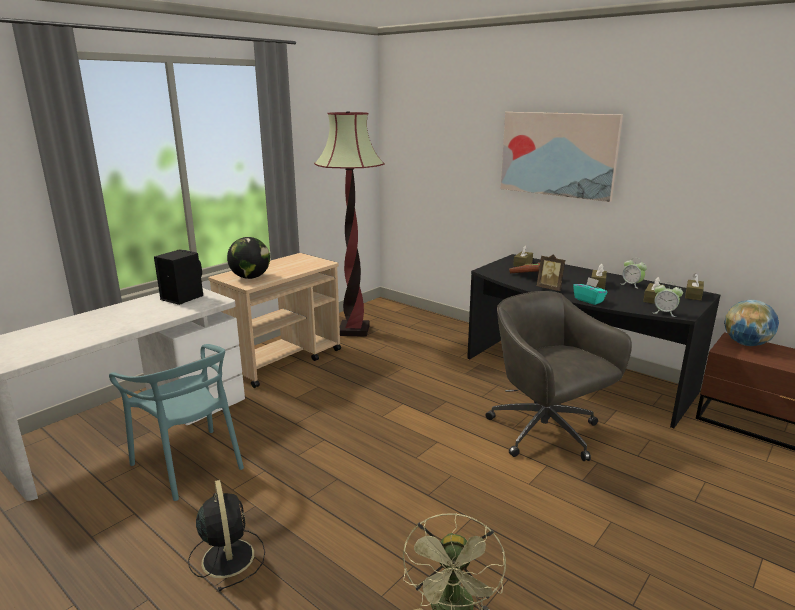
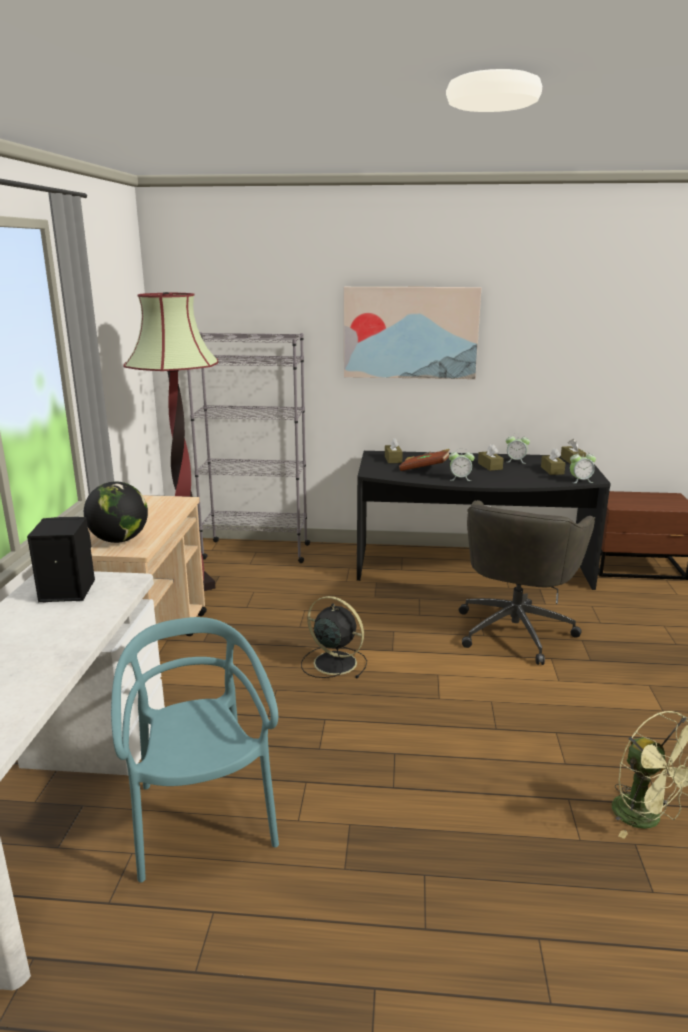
camera: 35 degrees left, 0 degrees up
(190, 464) = (201, 818): turquoise chair -> turquoise chair turned 120 degrees counterclockwise
(227, 556) = (395, 891): black fan -> black fan (333, 662)
(423, 320) = (256, 551): none -> grey bookcase
(546, 433) = (515, 629): grey office chair -> grey office chair turned 90 degrees counterclockwise
(550, 288) = (460, 478): picture frame -> alarm clock
(589, 300) = (509, 483): turquoise tissue box -> none
(746, 344) = (622, 496): globe -> none

